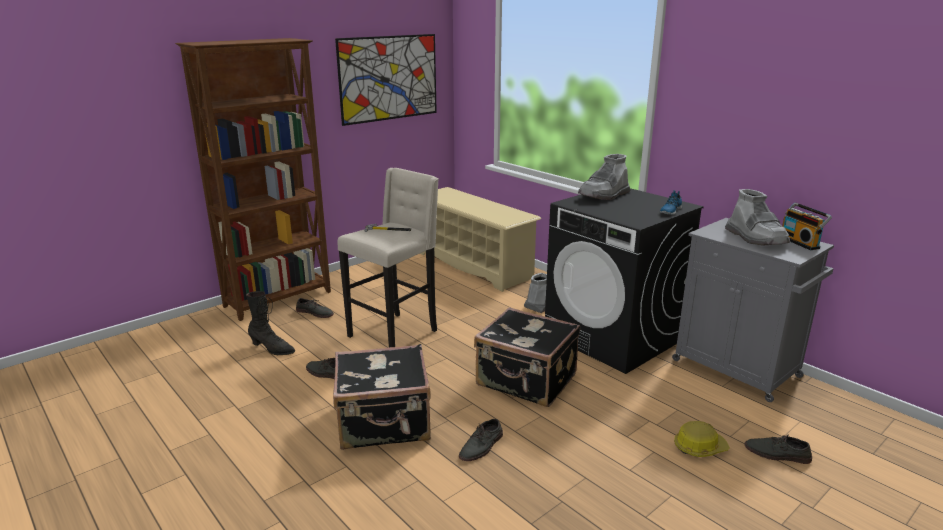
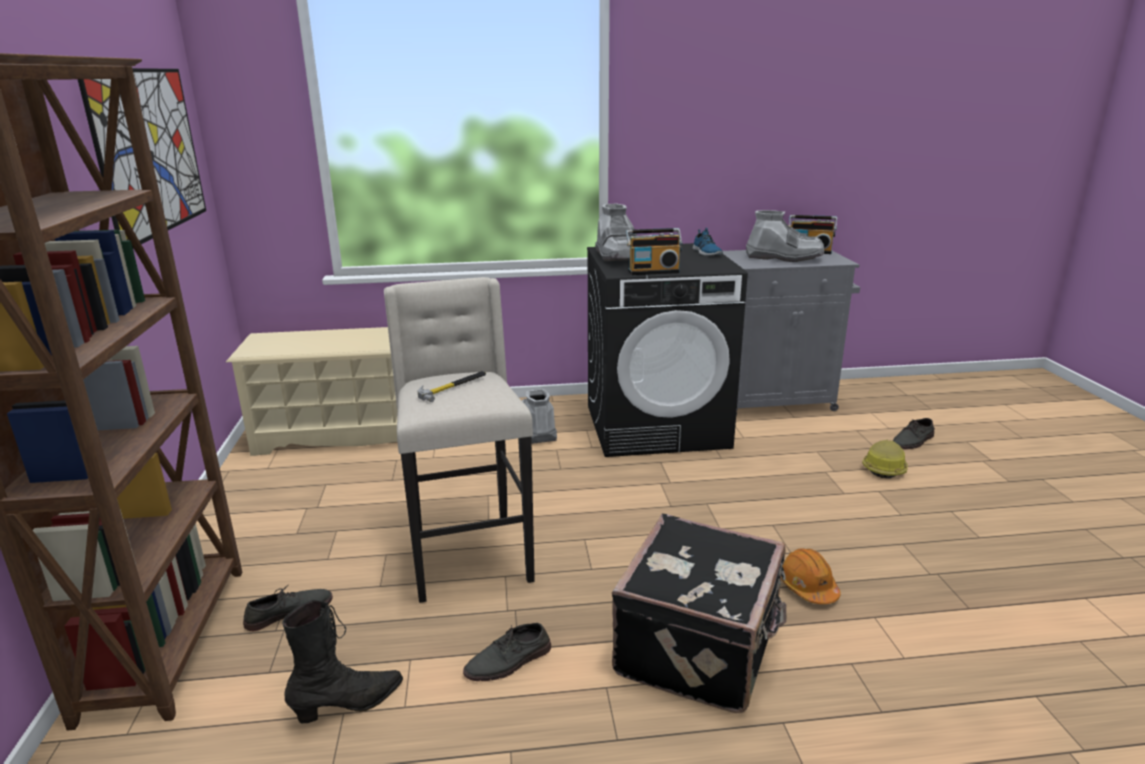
camera: 55 degrees left, 0 degrees up
(482, 446) = (807, 587): grey shoe -> orange hard hat
(526, 381) = (694, 506): black suitcase -> none
(587, 209) = (653, 271): none -> radio

